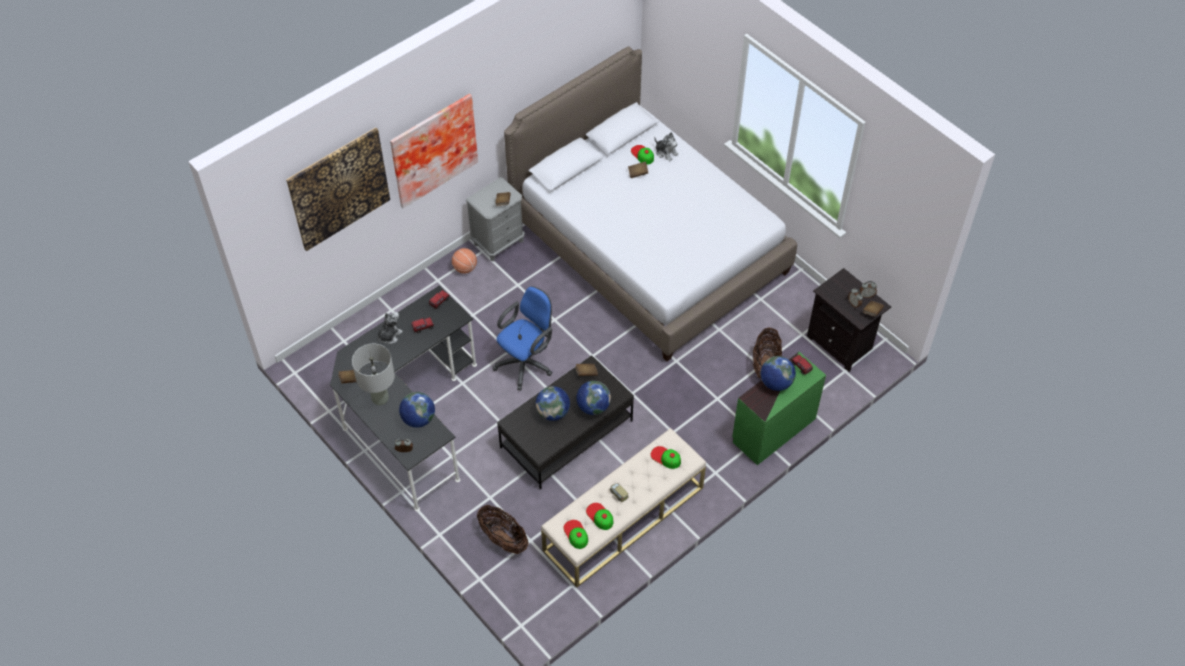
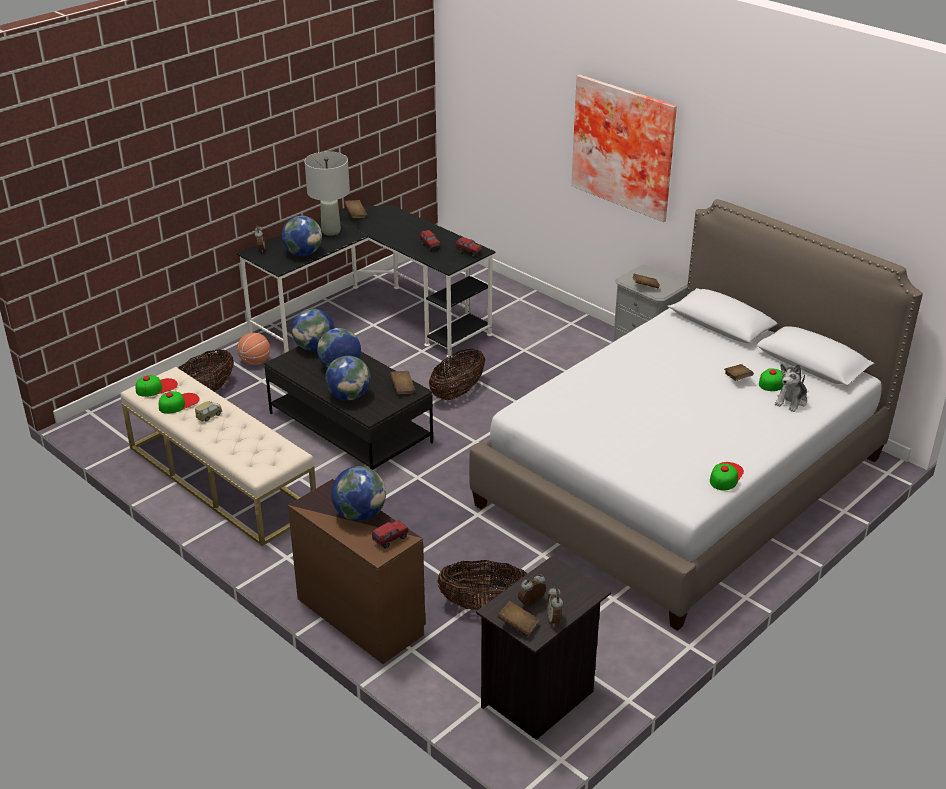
camera: 85 degrees right, 20 degrees down
(339, 188) = (525, 86): picture -> none
(389, 335) = (417, 229): plush toy -> none
(465, 268) = (594, 339): basketball -> basketball (255, 362)
(520, 430) = (314, 347): none -> globe
(526, 362) = (457, 392): blue office chair -> basket
(665, 457) = (261, 450): cap -> cap (726, 476)
(772, 430) = (360, 615): green dresser -> brown dresser

